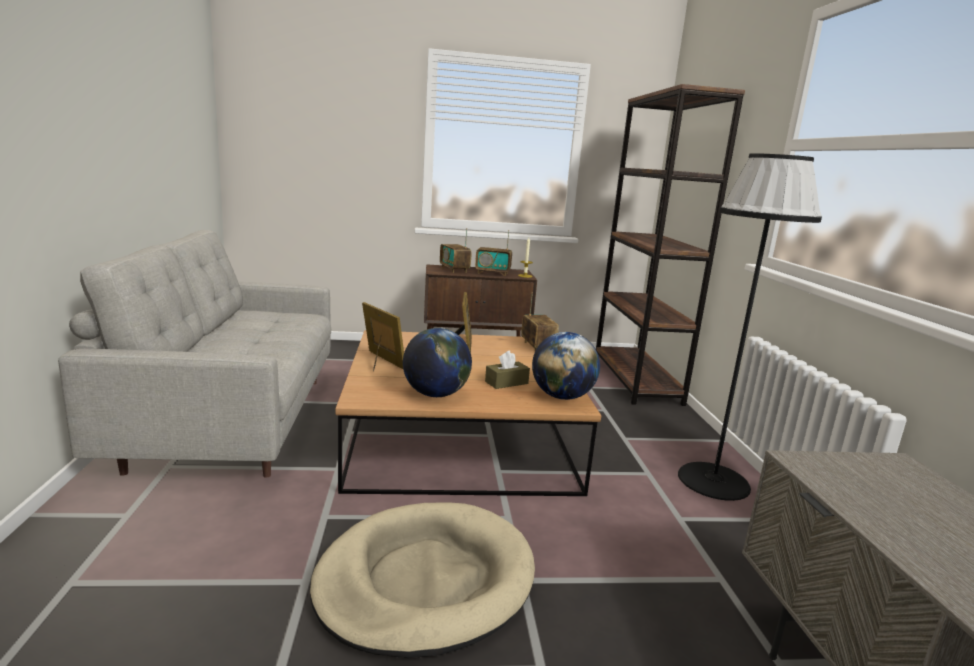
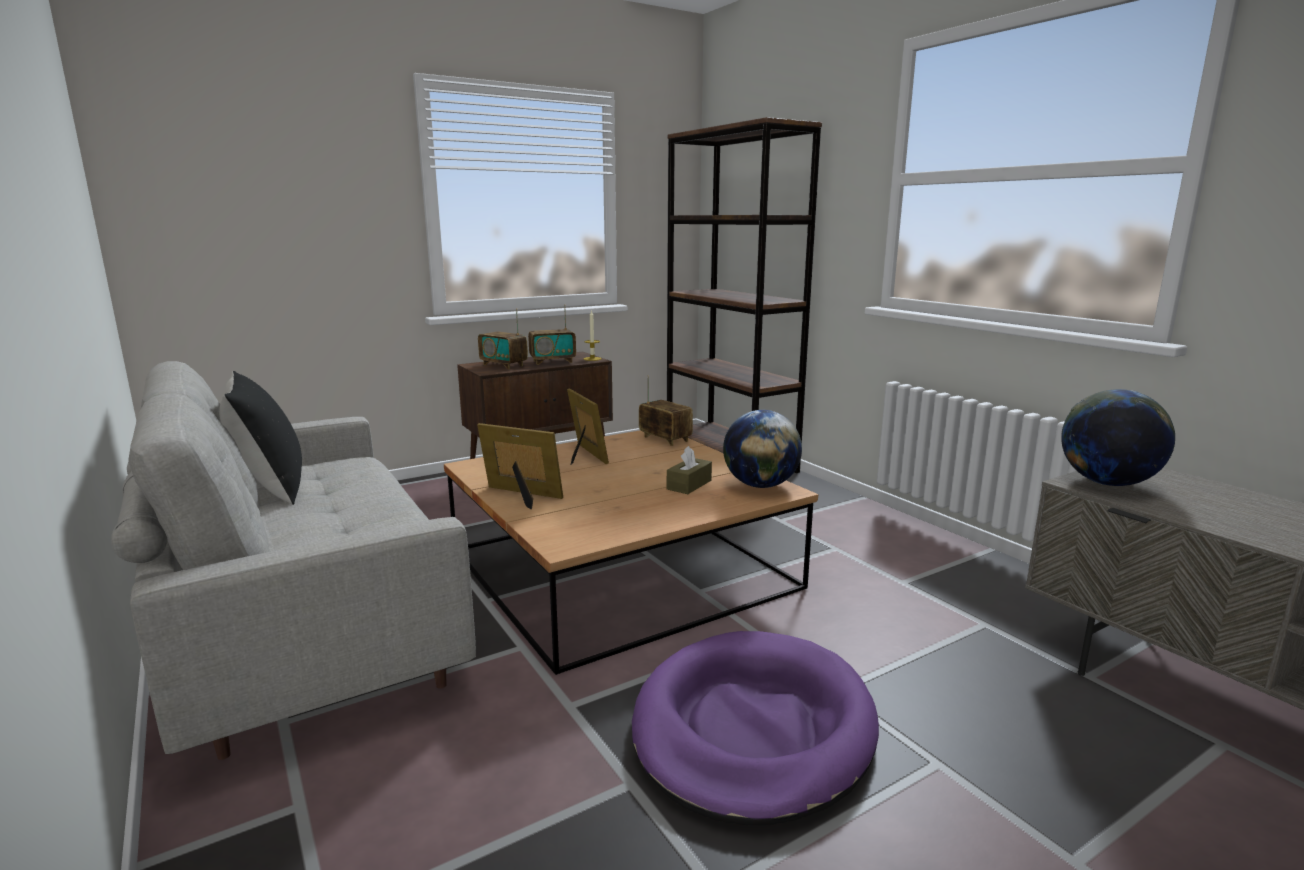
camera: 25 degrees left, 0 degrees up
(240, 321) = (270, 489): none -> black pillow
(425, 581) = (752, 729): beige dog bed -> purple dog bed
(436, 395) = (638, 517): globe -> globe (1107, 483)
(714, 481) = (893, 538): black floor lamp -> none

